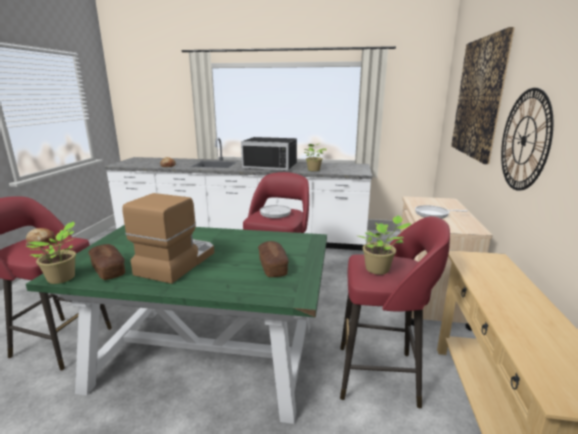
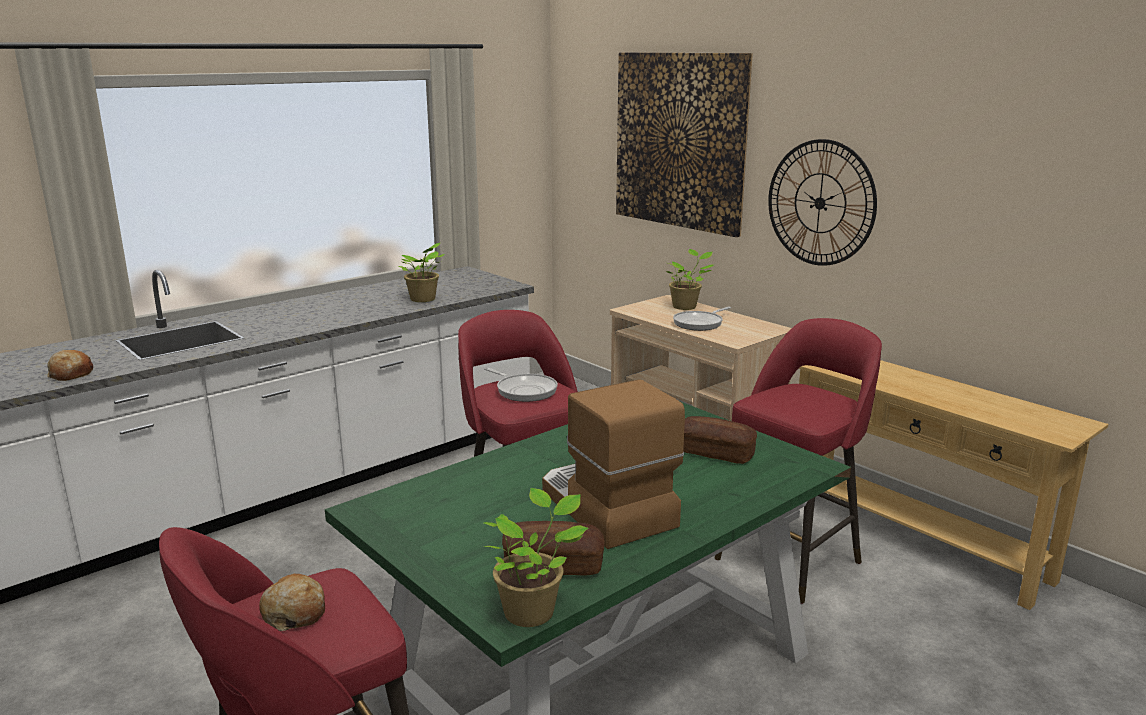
camera: 50 degrees left, 0 degrees up
(271, 166) = (324, 311): black microwave -> none
(379, 270) = (804, 405): potted plant -> potted plant (686, 306)

